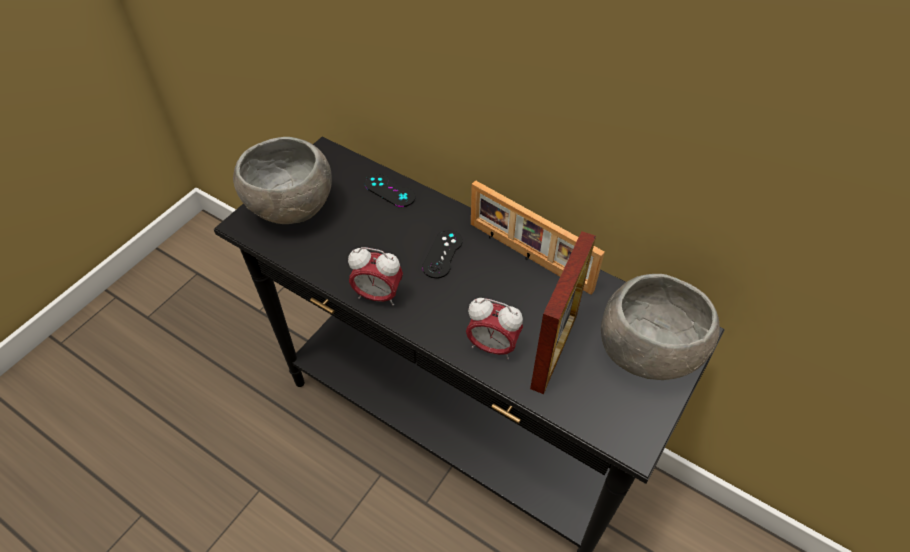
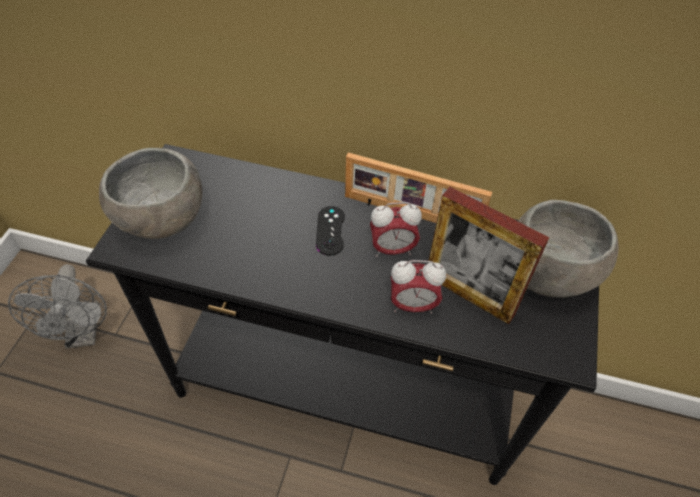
camera: 20 degrees left, 0 degrees up
(231, 303) = (83, 334): none -> grey fan
(378, 295) = (285, 285): alarm clock -> alarm clock (392, 249)
(389, 190) = (254, 181): black game controller -> none
(554, 351) = (469, 295): picture frame -> picture frame turned 120 degrees clockwise

